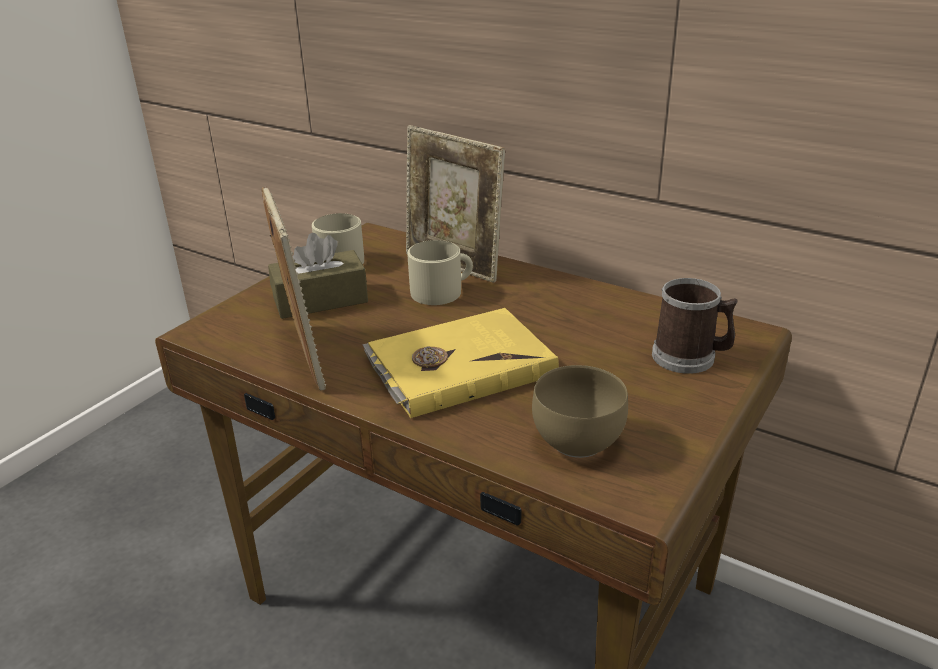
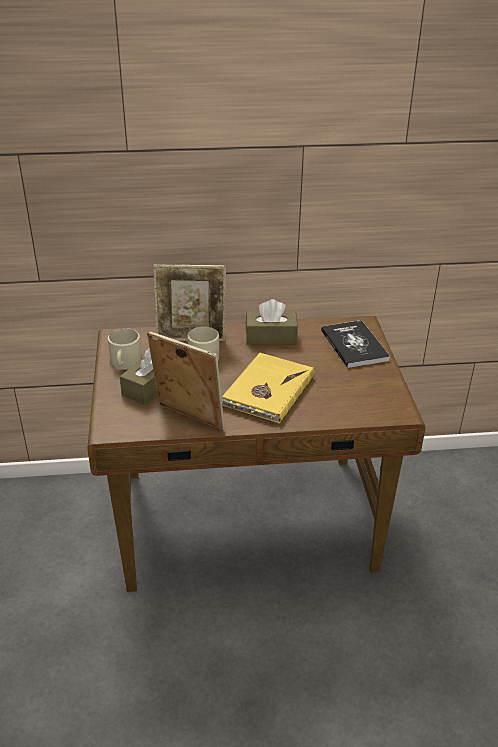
camera: 40 degrees left, 5 degrees up
(566, 300) = (271, 337): none -> brown tissue box
(580, 441) = (356, 400): brown bowl -> none
(690, 358) = (354, 345): mug -> book

